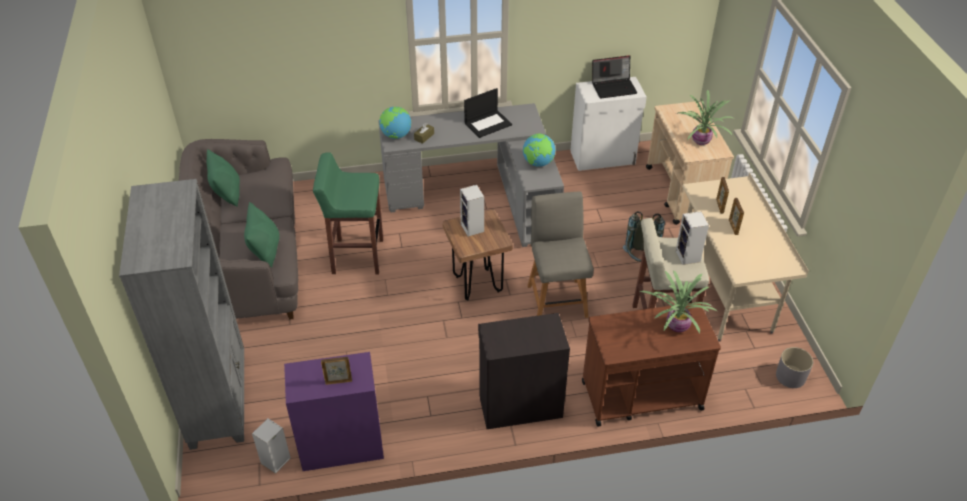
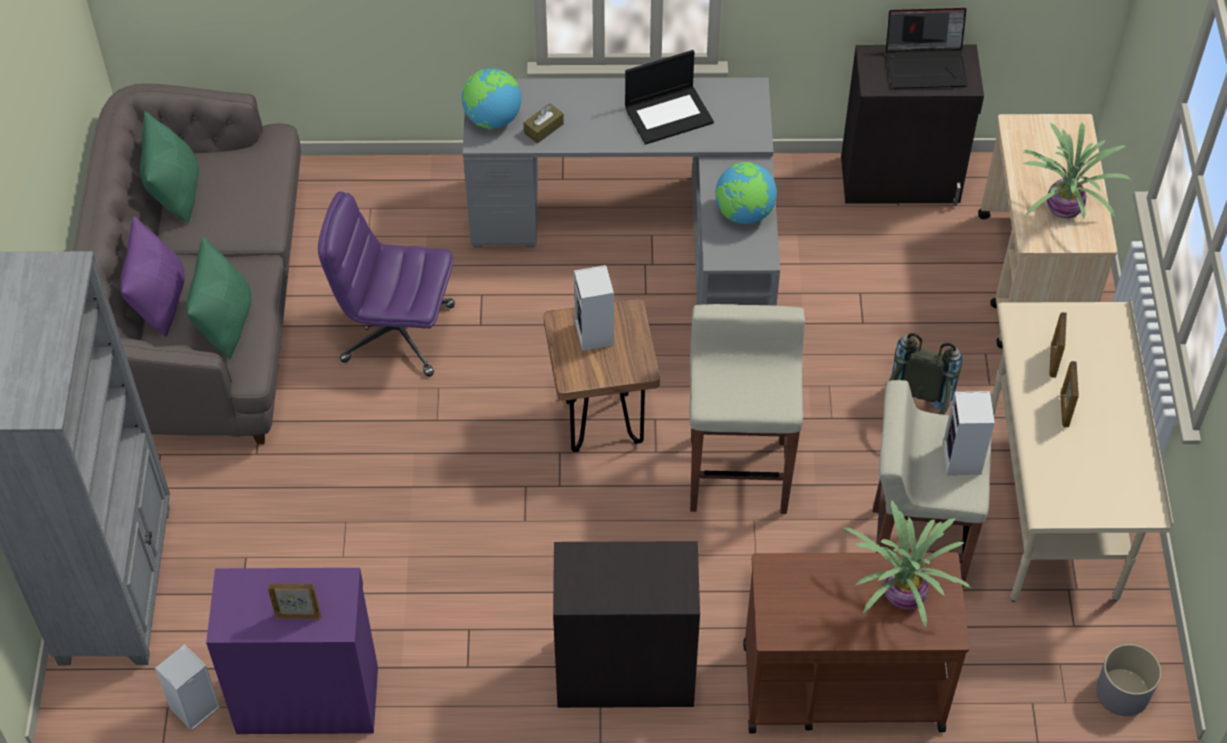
camera: 10 degrees right, 10 degrees up
(226, 245) = (159, 301): none -> purple pillow
(356, 256) = (396, 333): green stool -> purple office chair
(556, 299) = (738, 473): grey chair -> beige stool
(603, 158) = (901, 181): white cabinet -> black cabinet

